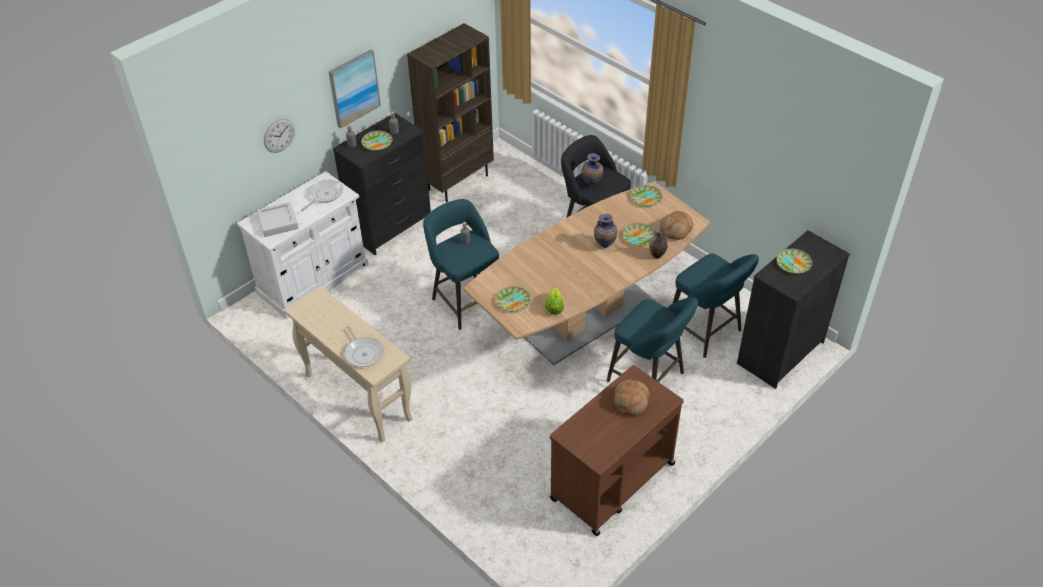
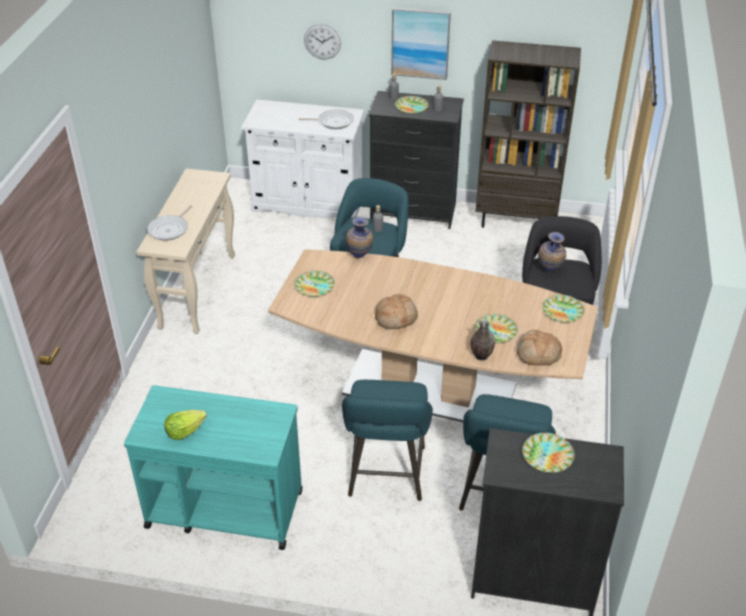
camera: 55 degrees right, 5 degrees down
(278, 222) = (276, 116): grey tray -> none
(554, 307) = (331, 316): lettuce -> lettuce (184, 431)
(604, 245) = (456, 312): vase -> vase (360, 256)
(612, 481) = (223, 508): brown cart -> turquoise cart
(630, 401) = (242, 424): bread -> bread (396, 317)

